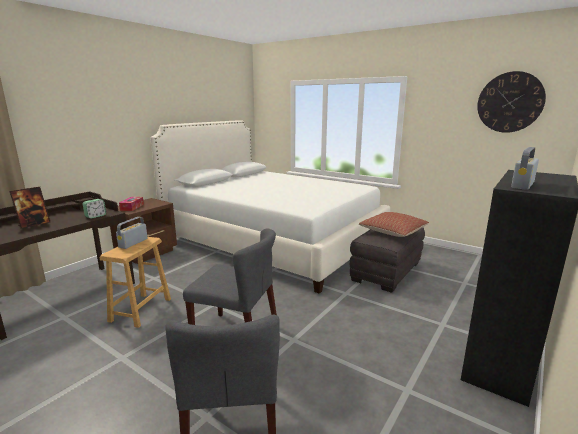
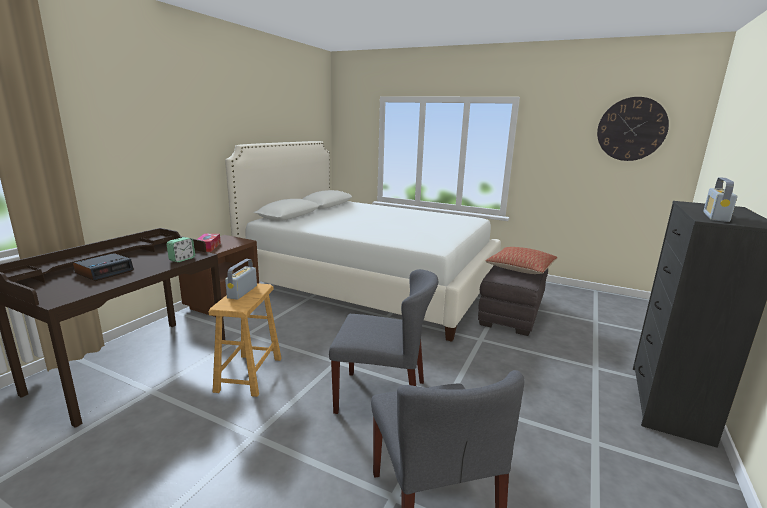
camera: 10 degrees left, 0 degrees up
(34, 224) = (105, 272): picture frame -> alarm clock

